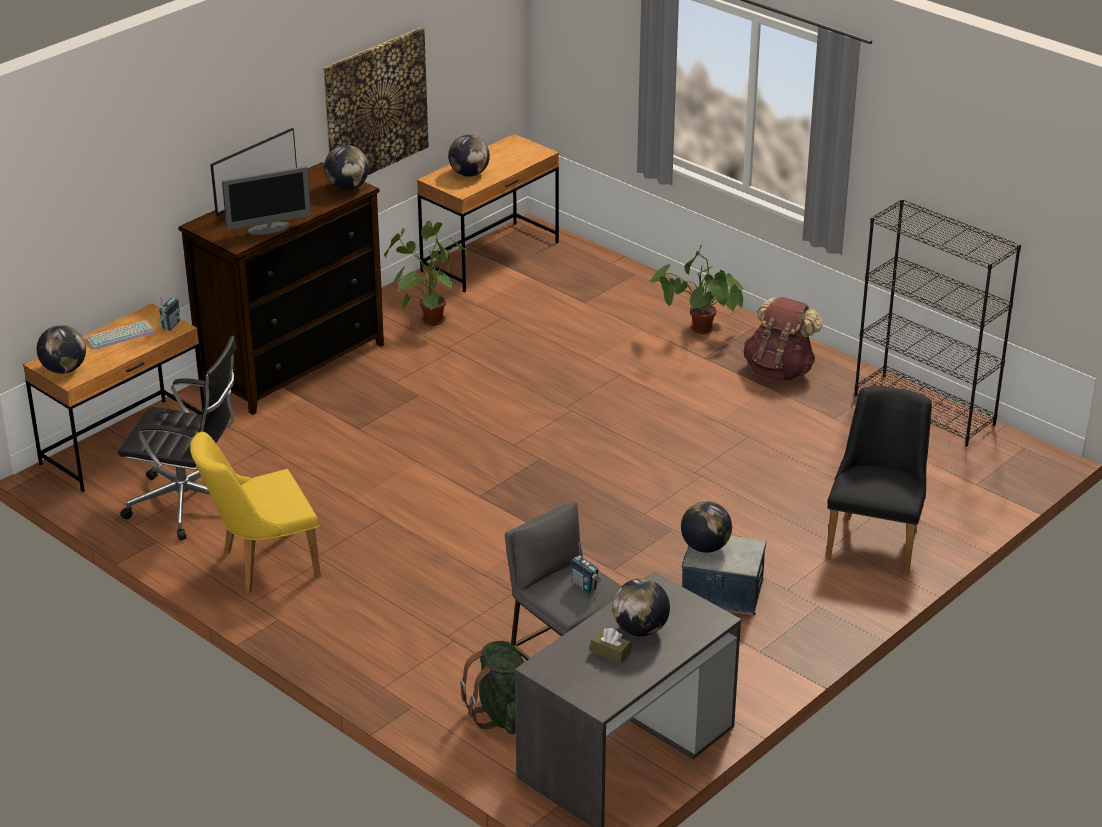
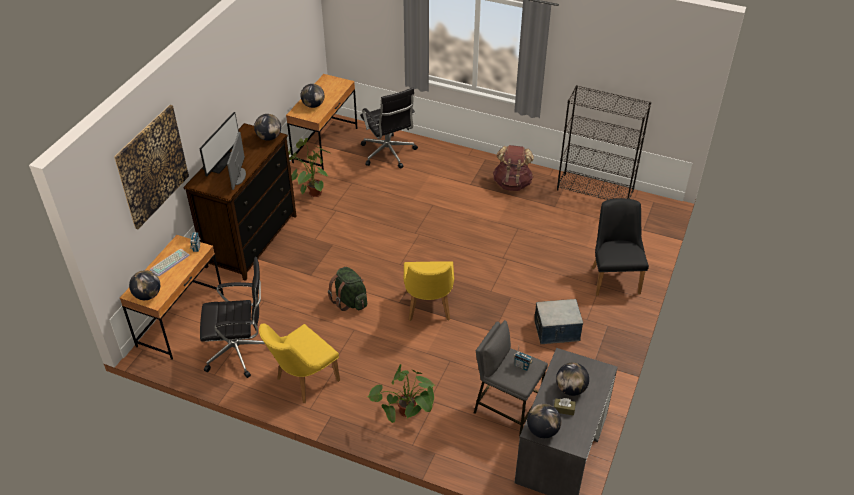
camera: 20 degrees left, 10 degrees up
(269, 229) = (239, 177): monitor -> monitor turned 135 degrees clockwise
(375, 107) = (263, 82): picture -> picture (152, 166)
(504, 715) = (486, 443): green backpack -> green backpack (350, 301)
(522, 515) = (428, 309): none -> yellow chair
(589, 288) = (388, 153): none -> black office chair
(699, 335) = (460, 170): potted plant -> potted plant (407, 418)
(705, 547) = (548, 311): globe -> globe (542, 431)

